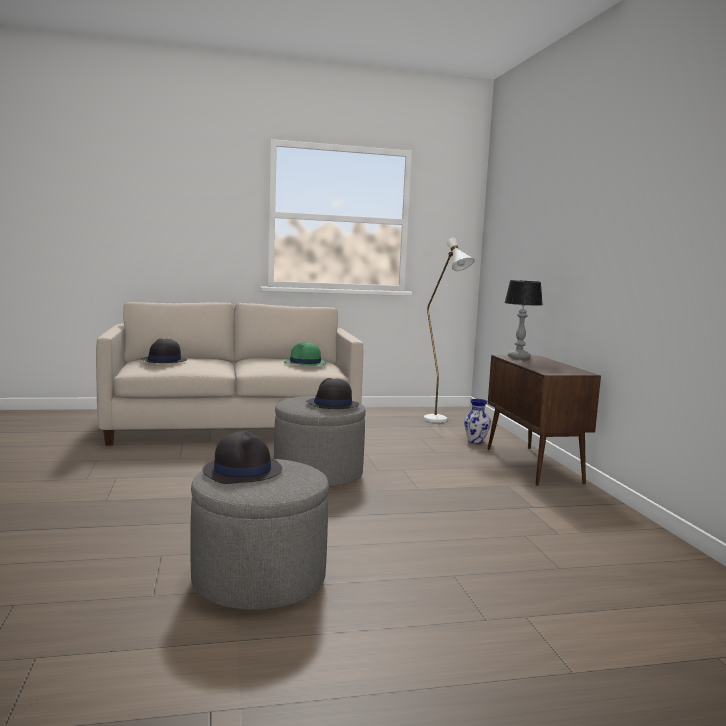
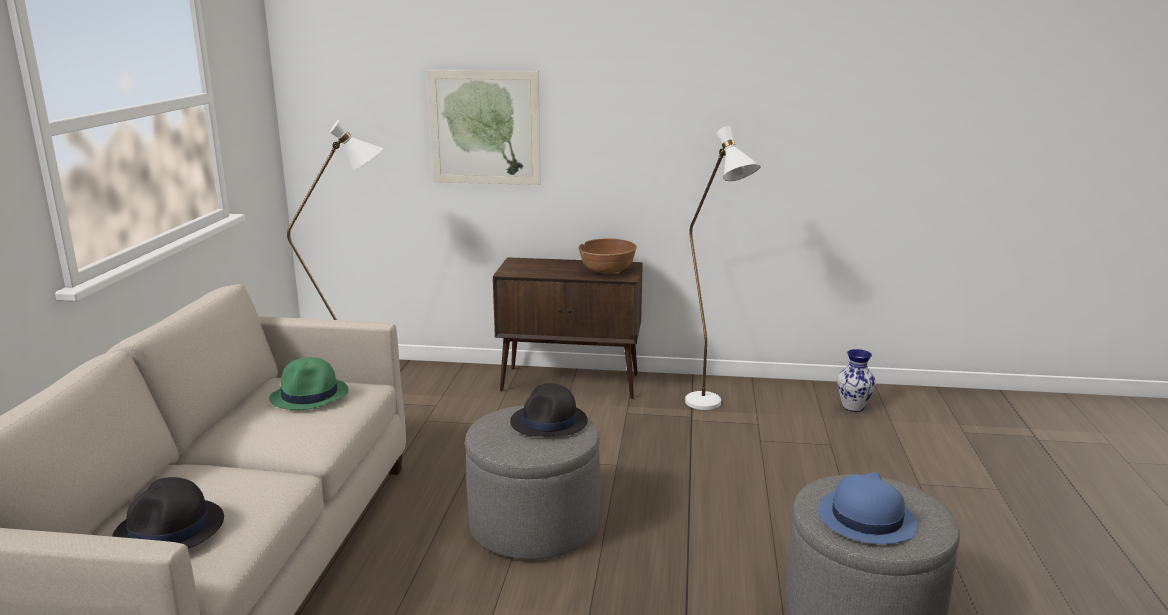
camera: 70 degrees left, 10 degrees up
(243, 471) = (865, 518): black hat -> blue hat
(476, 441) = (464, 390): vase -> vase (852, 407)
(519, 357) = (523, 268): table lamp -> none
(545, 252) = (485, 128): none -> picture
(553, 369) = (607, 271): none -> brown bowl
(563, 513) = (711, 407): none -> white floor lamp

